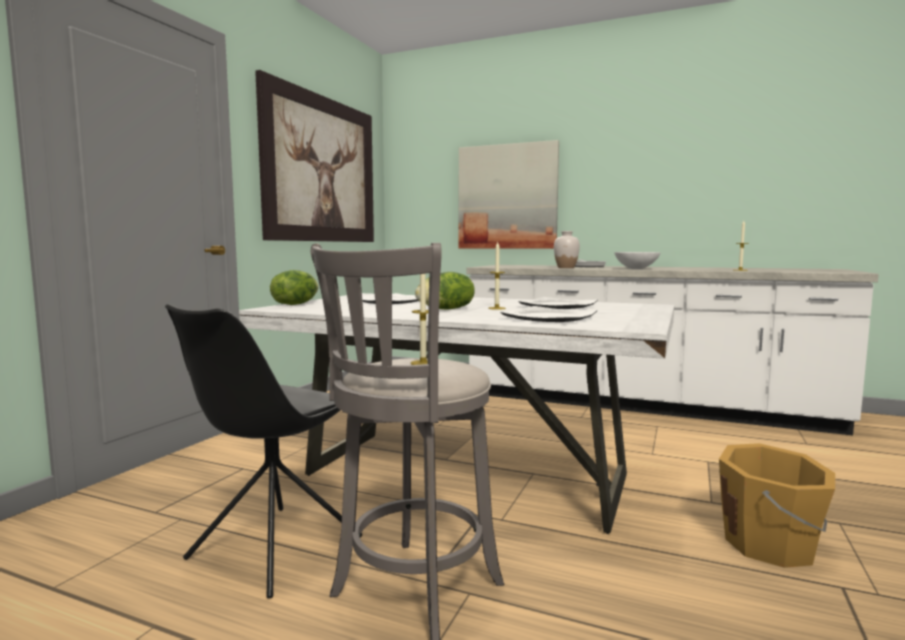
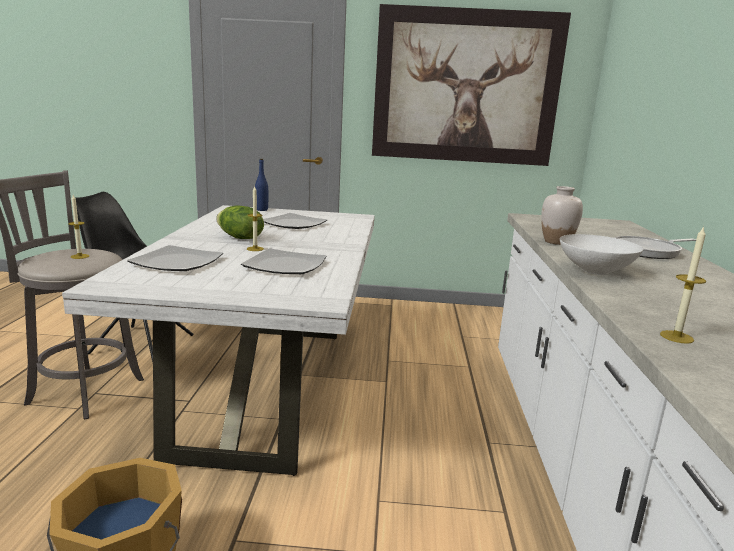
camera: 70 degrees right, 10 degrees up
(295, 304) = (261, 209): lettuce -> blue bottle
(507, 197) = (662, 121): picture -> none

